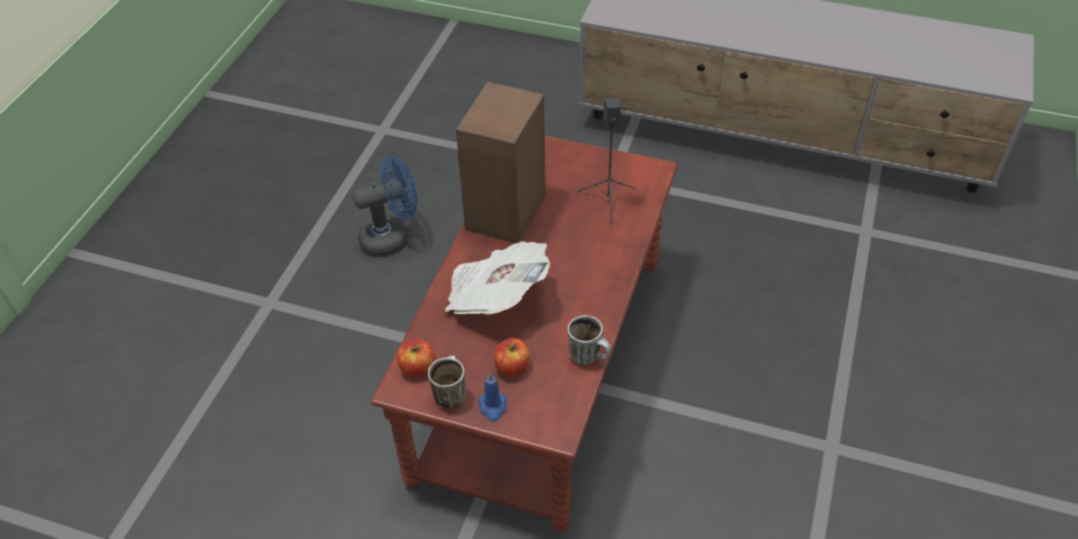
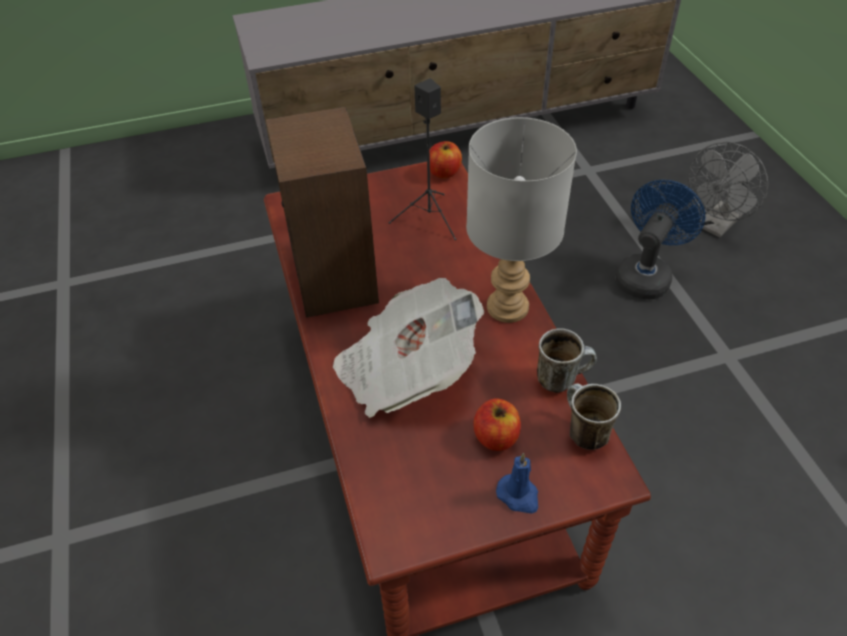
camera: 35 degrees left, 0 degrees up
(392, 237) = (160, 386): blue fan -> blue fan (646, 274)
(417, 367) = (391, 503): apple -> apple (444, 172)
(449, 393) = (456, 510): mug -> mug (582, 431)
(599, 292) = (506, 308): none -> grey table lamp
(938, 339) = (715, 226): none -> grey fan

